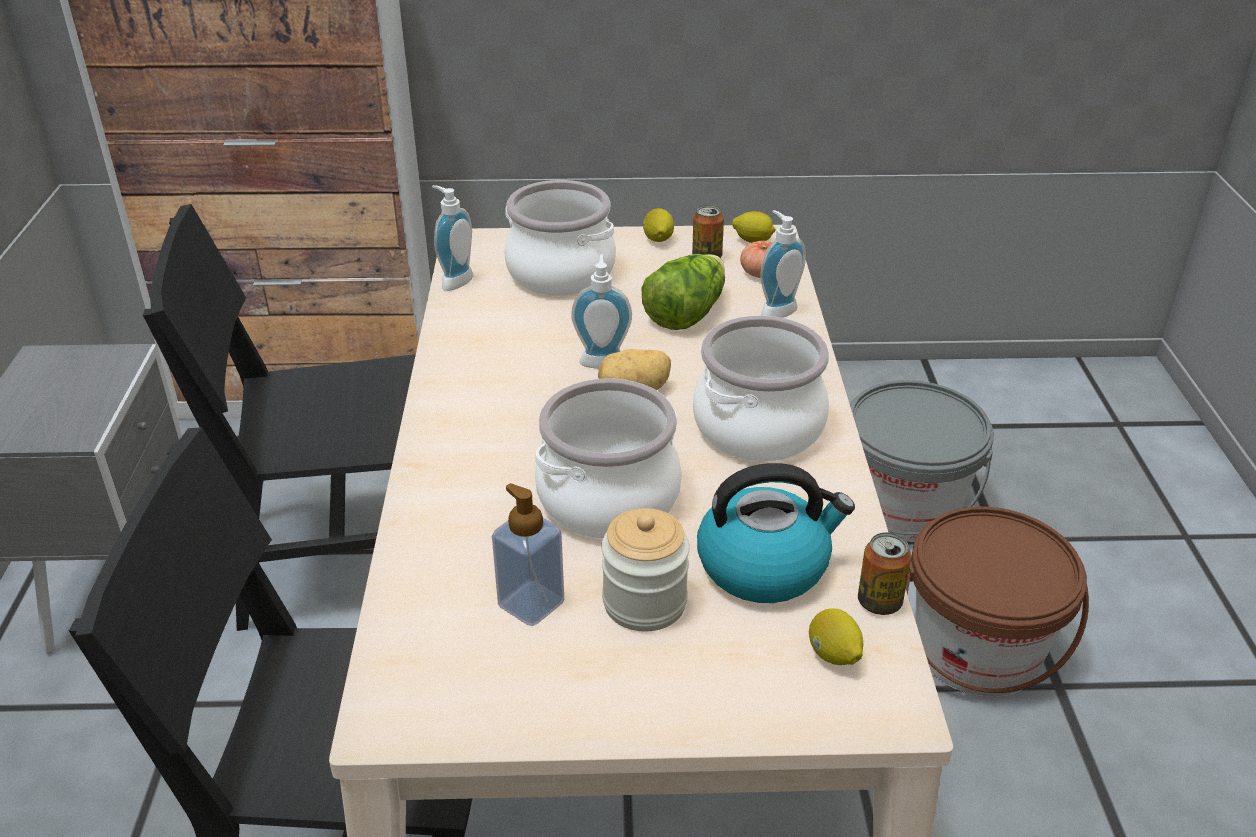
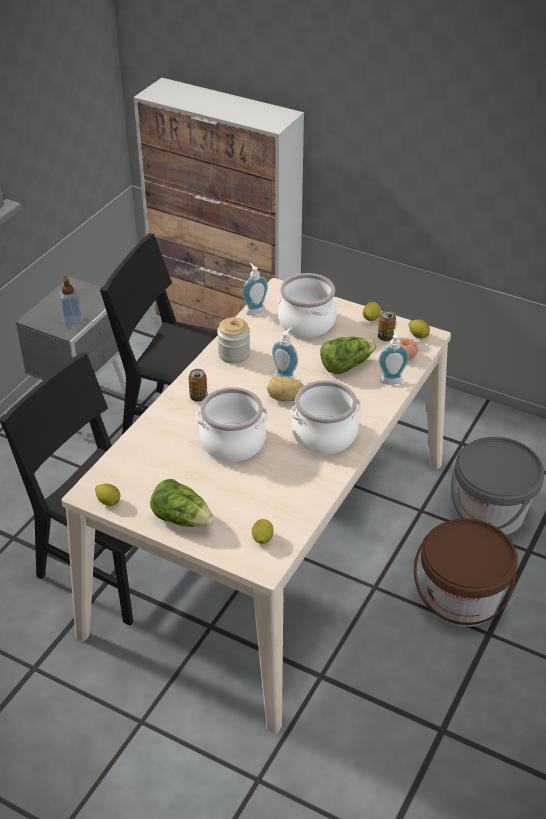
camera: 30 degrees right, 5 degrees up
(449, 718) = (109, 501): none -> lemon
(531, 604) = (168, 473): soap dispenser -> soap dispenser (72, 321)
(640, 685) = (182, 518): none -> lettuce
(644, 602) = (210, 489): jar -> jar (234, 354)
(765, 565) = (269, 495): kettle -> none
(879, 602) = (300, 528): can -> can (198, 397)

